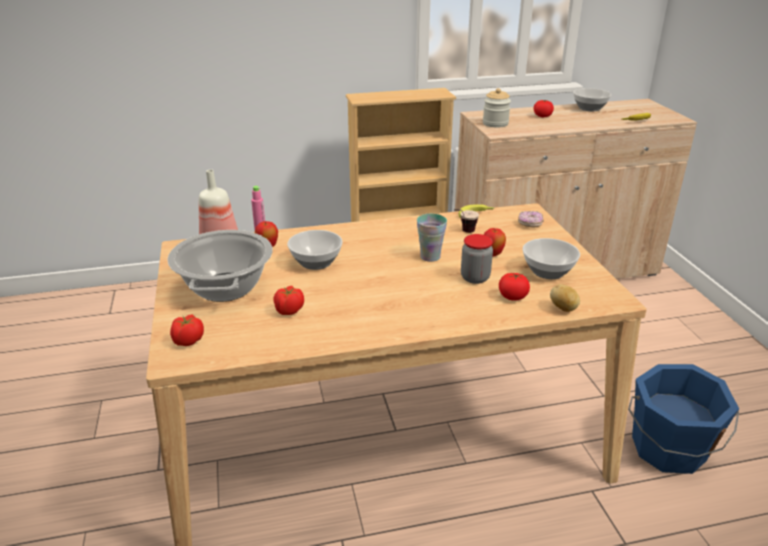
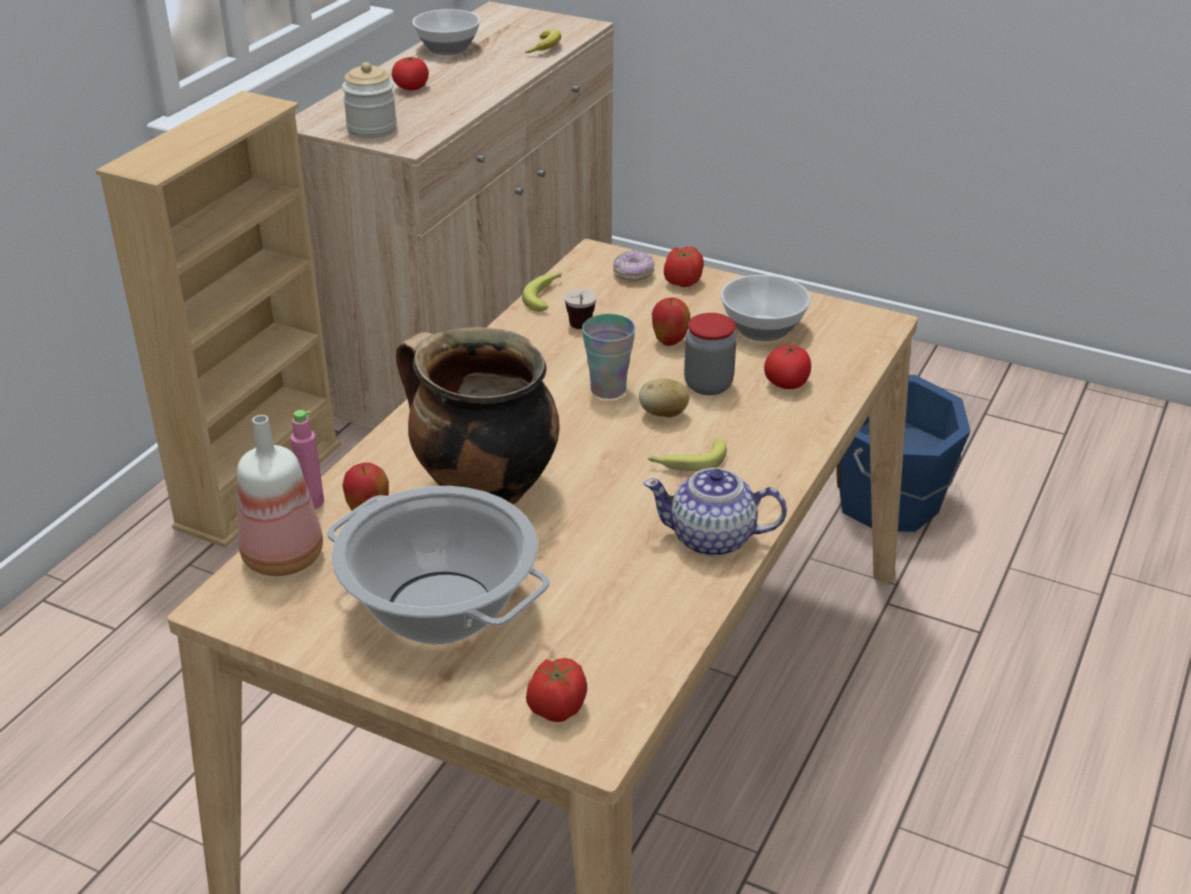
camera: 50 degrees left, 5 degrees up
(289, 311) = (592, 575): tomato -> tomato (682, 282)
(315, 262) = (482, 490): bowl -> cooking pot
(355, 329) = (713, 539): none -> teapot
(405, 298) = (687, 462): none -> banana
(563, 308) = (854, 365): potato -> potato (663, 414)

